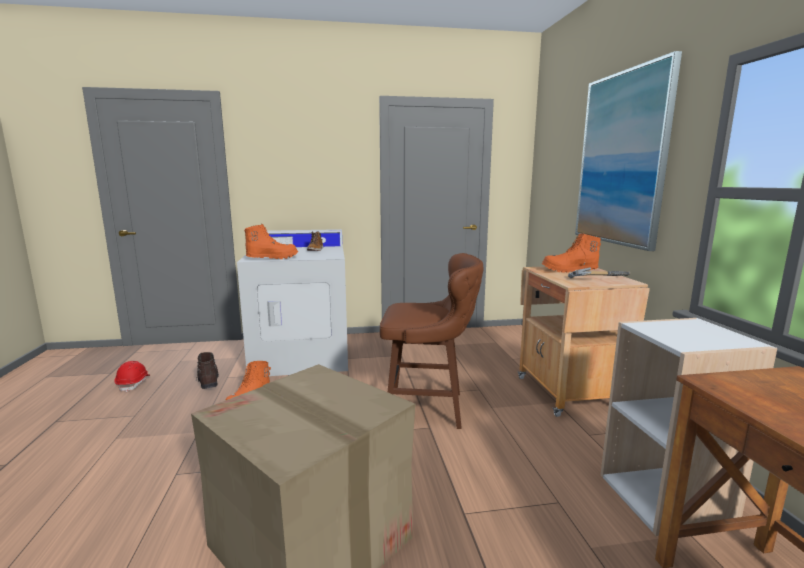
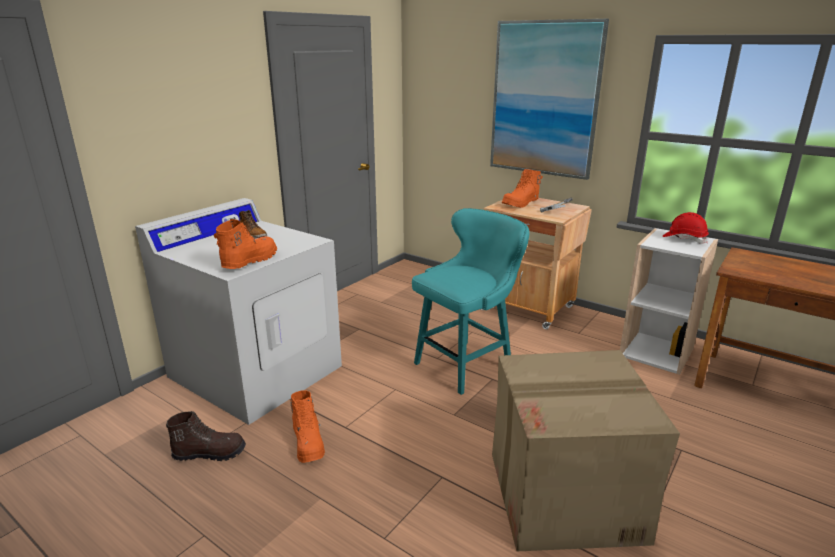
camera: 45 degrees left, 10 degrees up
(134, 383) = (104, 513): red hard hat -> red hard hat (684, 239)
(208, 381) = (210, 453): brown boot -> brown boot turned 150 degrees clockwise
(429, 408) = (466, 364): brown stool -> turquoise stool

